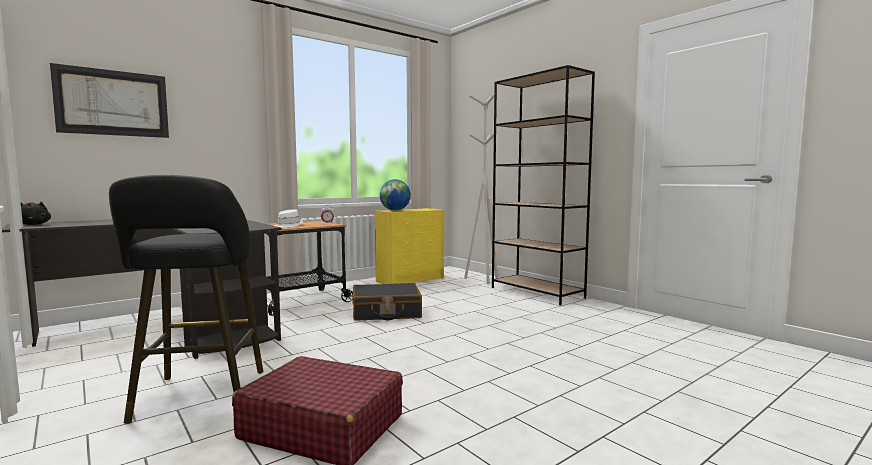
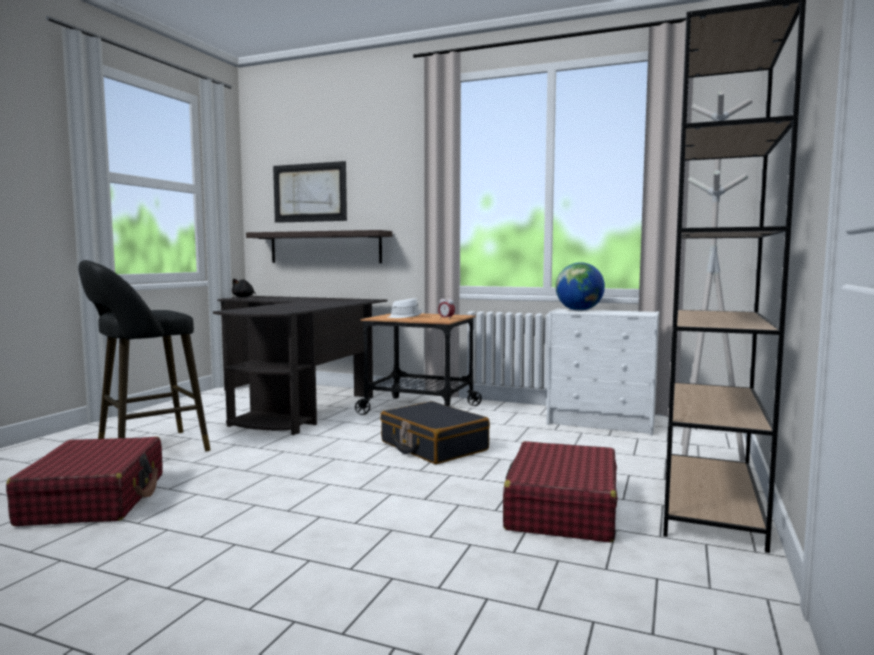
camera: 60 degrees right, 0 degrees up
(139, 164) = (325, 247): none -> shelf
(411, 280) = (602, 423): yellow dresser -> white dresser
(517, 311) = (561, 509): none -> red suitcase

